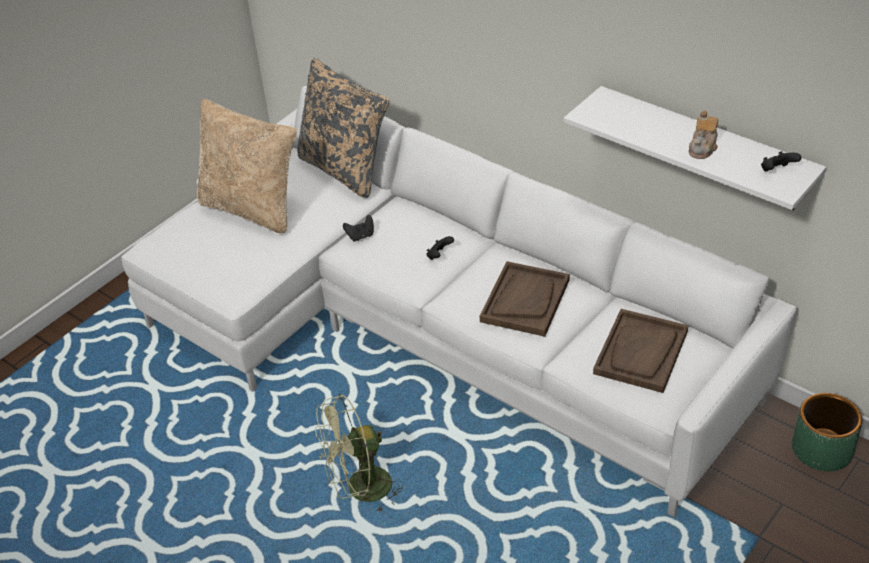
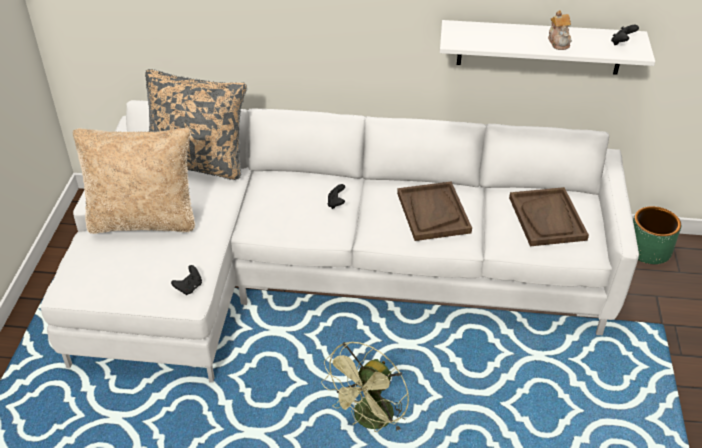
camera: 35 degrees left, 0 degrees up
(360, 236) = (258, 210): black game controller -> black game controller (189, 287)

